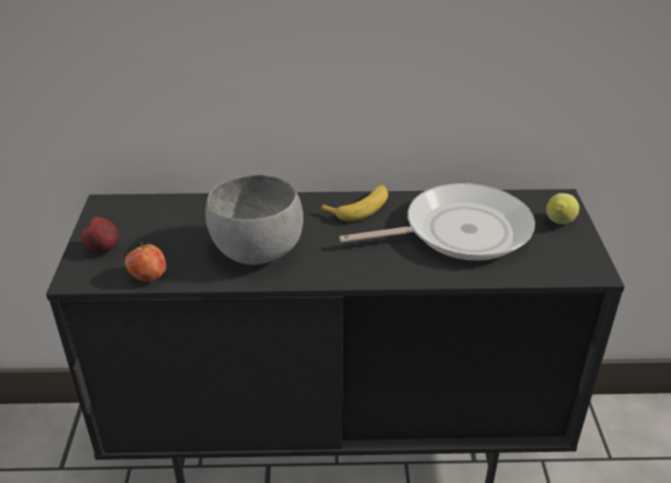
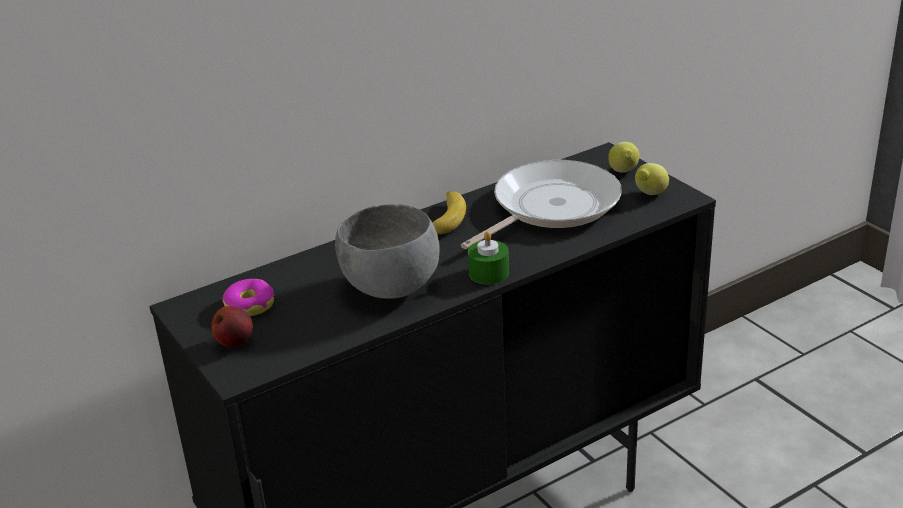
camera: 30 degrees left, 5 degrees down
(147, 222) = (249, 305): none -> donut
(148, 277) = (312, 346): apple -> none
(344, 272) = (488, 273): none -> green candle
(562, 255) = (649, 195): none -> lemon

